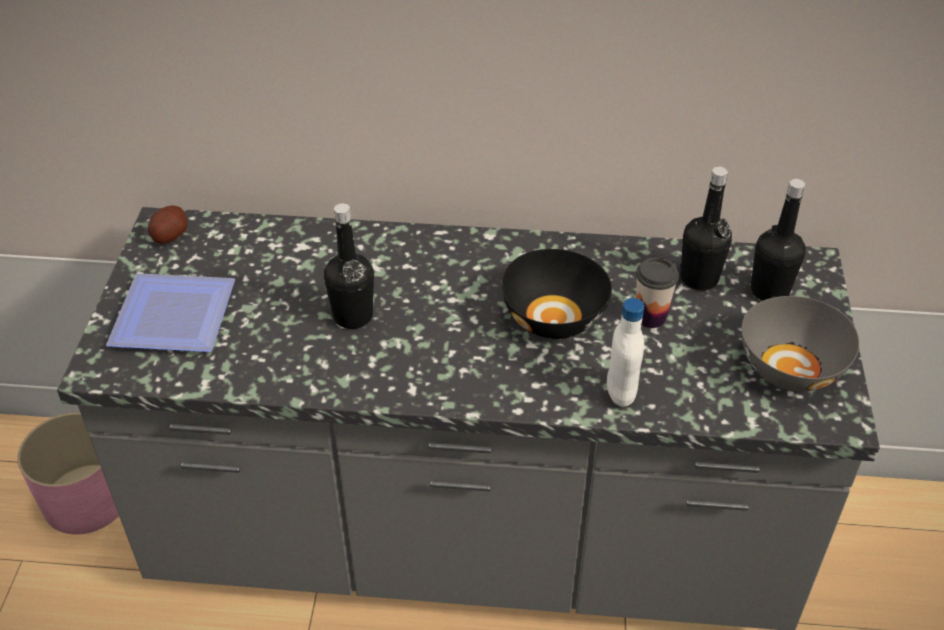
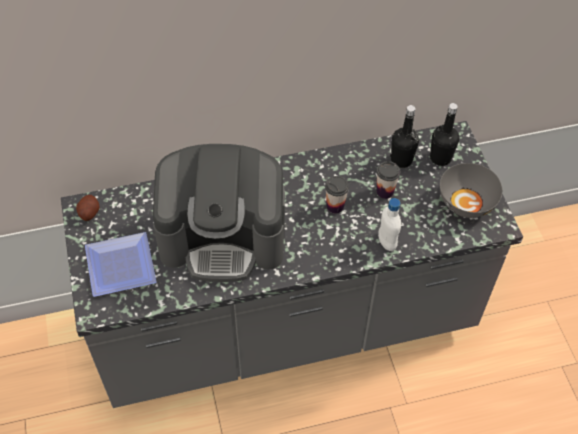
camera: 20 degrees left, 10 degrees up
(86, 498) = (45, 369): pink planter -> none
(353, 316) = (223, 236): black bottle -> coffee machine
(555, 318) = (335, 206): black bowl -> cup

